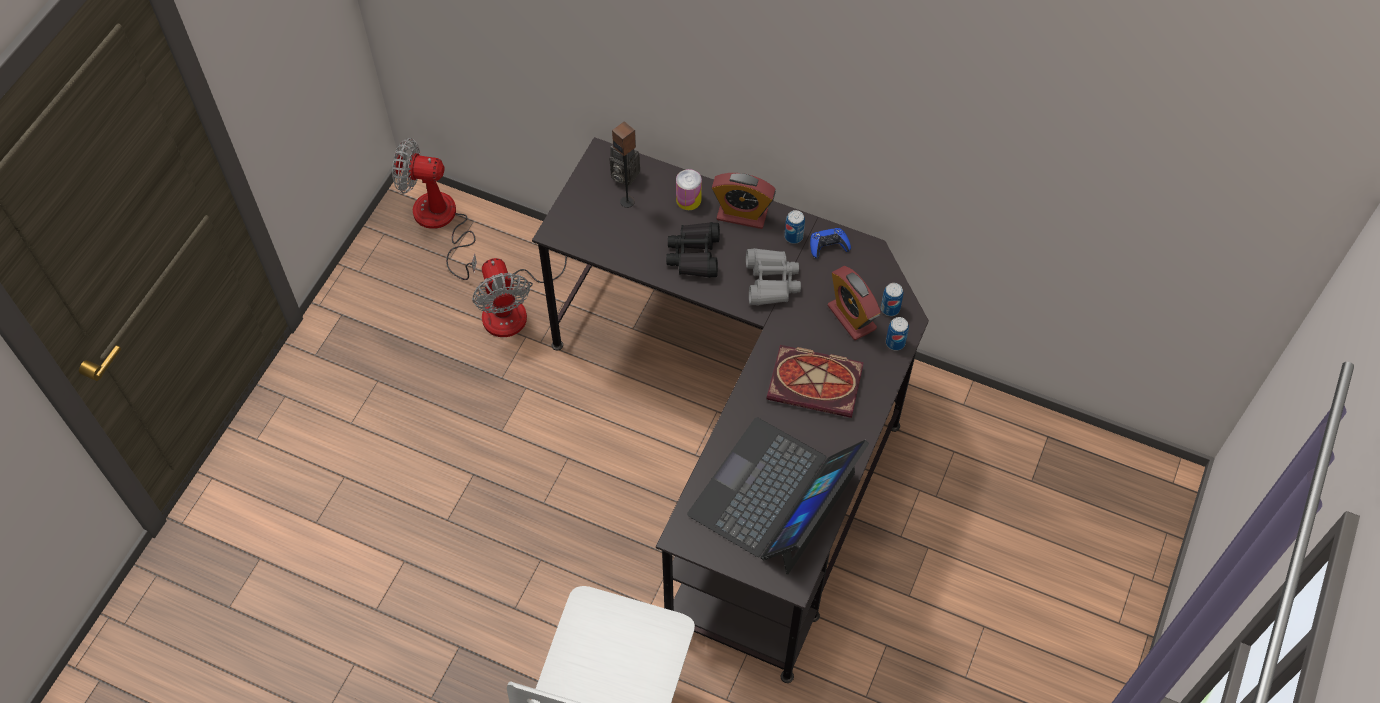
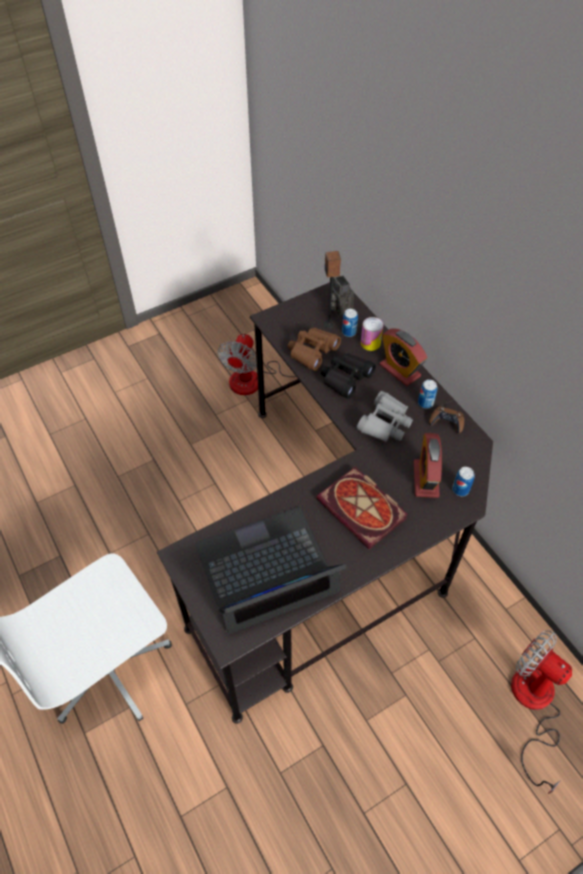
camera: 35 degrees right, 5 degrees down
(441, 223) = (252, 314): fan -> fan (533, 705)
(635, 244) = (312, 352): none -> brown binoculars
(828, 245) = (446, 422): blue game controller -> brown game controller
(895, 342) = (446, 516): can -> can (349, 332)

